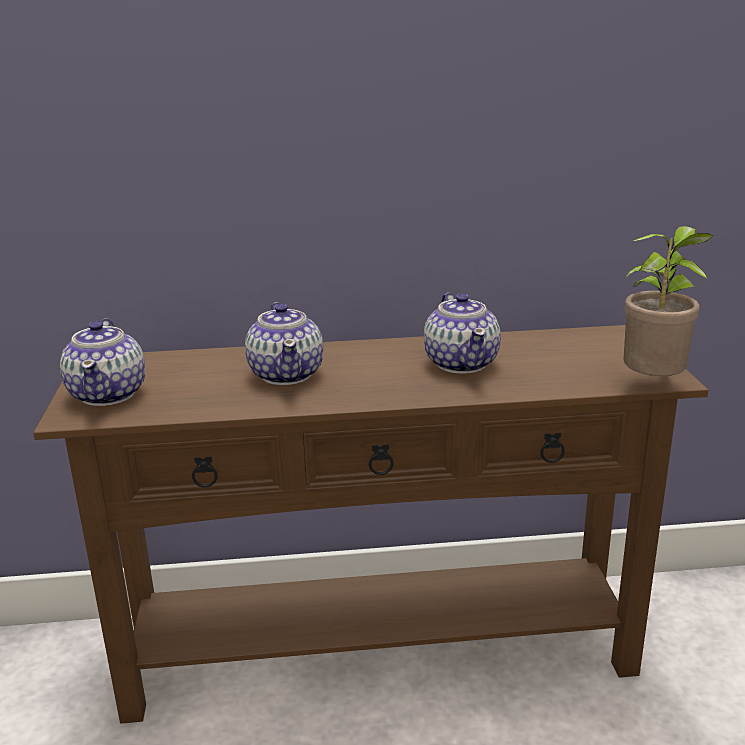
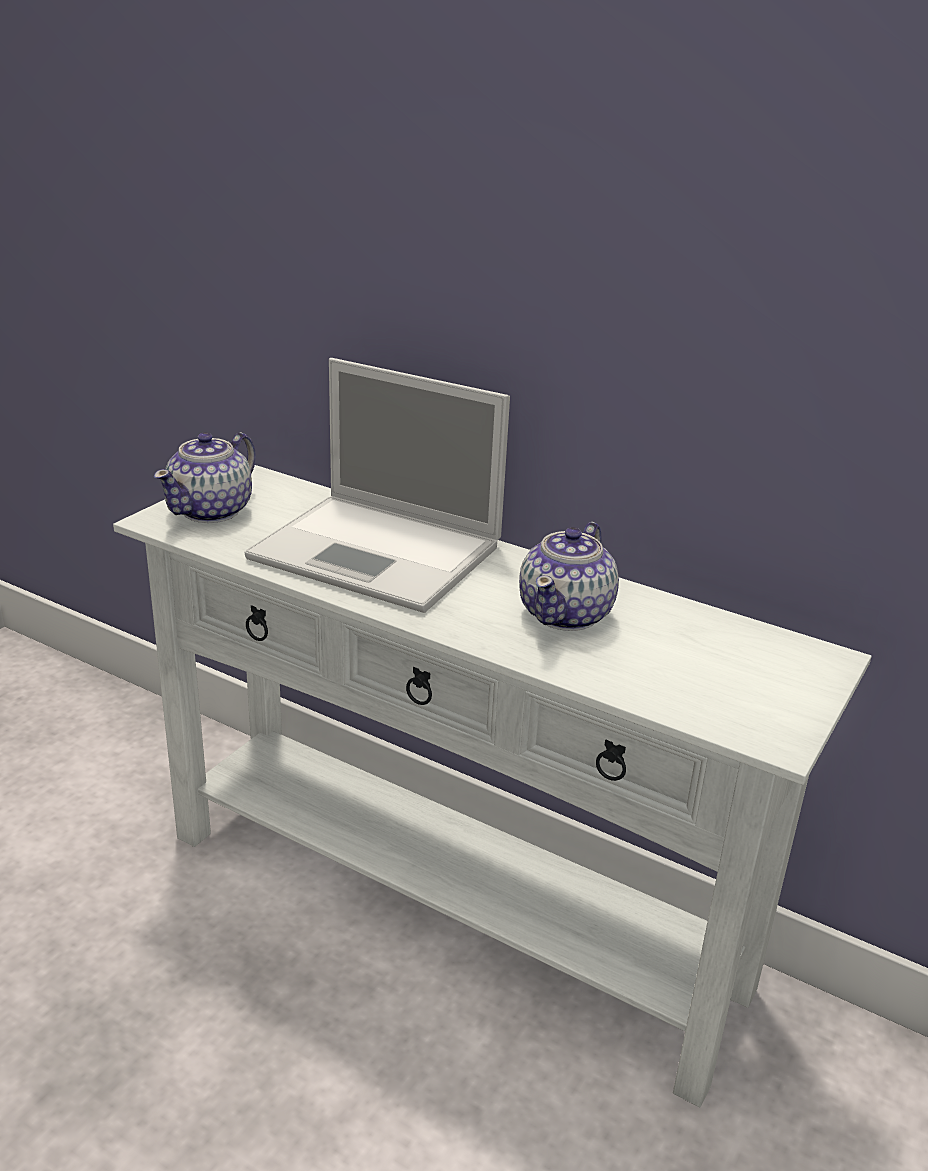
camera: 35 degrees right, 5 degrees up
(287, 374) = (380, 553): teapot -> laptop
(379, 651) = (449, 907): brown console table -> white console table
(654, 386) = (740, 739): potted plant -> none

